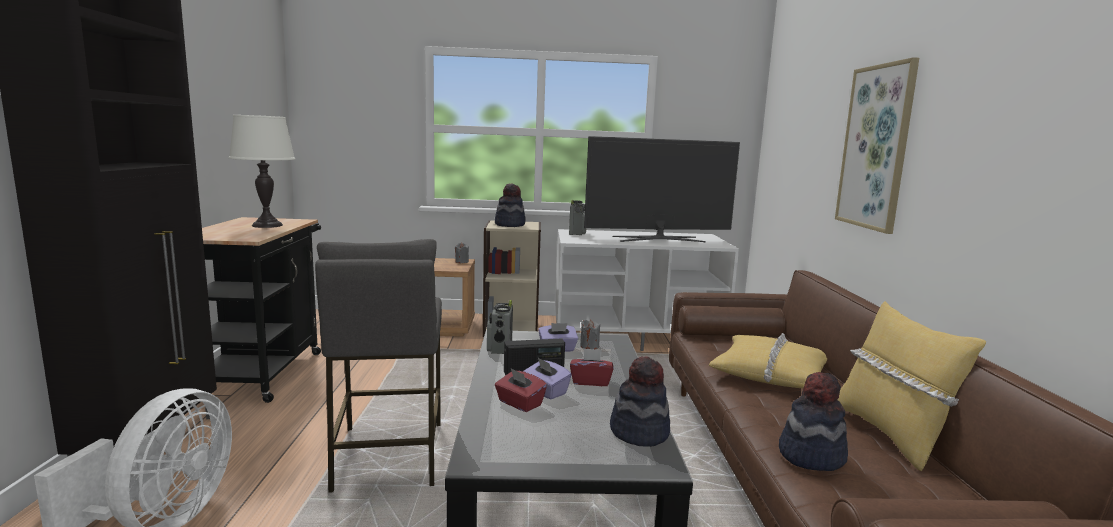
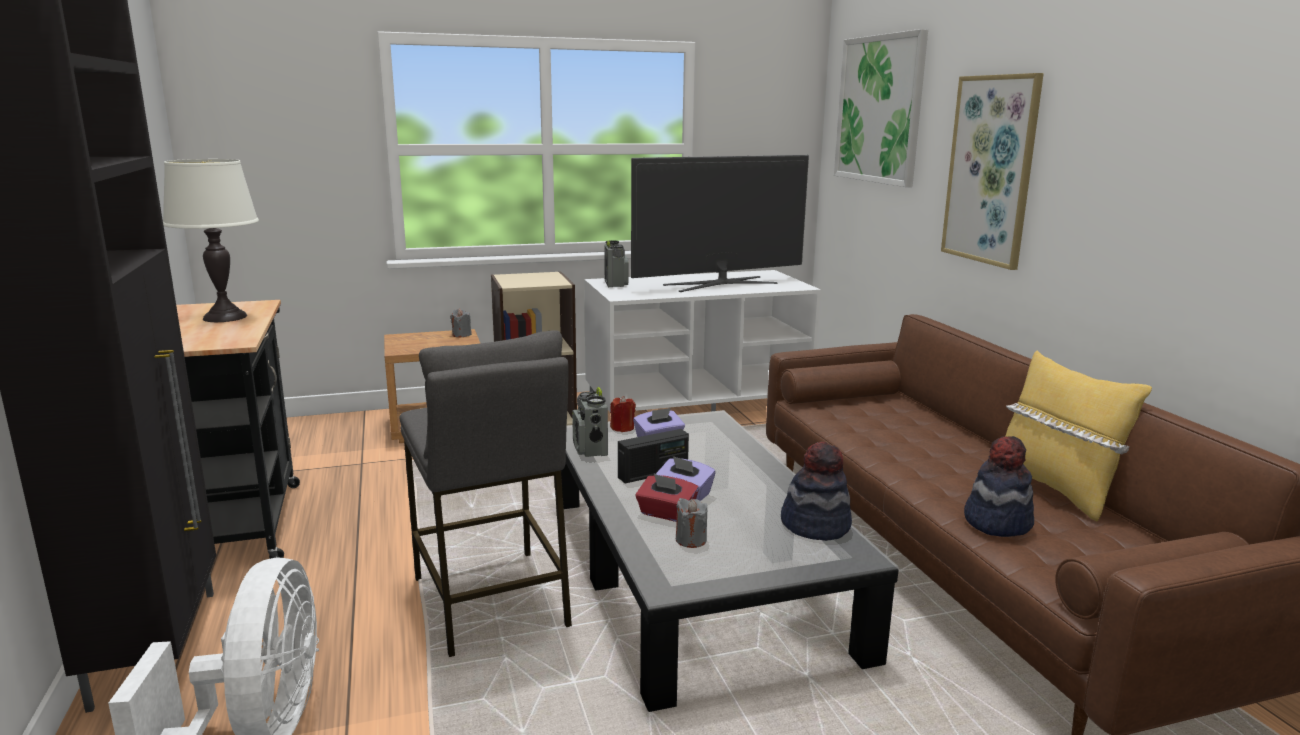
camera: 15 degrees left, 5 degrees up
(510, 225) = (527, 280): hat -> none
(536, 337) = (622, 428): none -> red candle
(589, 346) = (692, 432): grey candle -> grey candle (691, 540)
(590, 381) = (725, 475): red tissue box -> none
(771, 373) = (909, 438): yellow pillow -> none
(799, 105) = (879, 109): none -> picture

